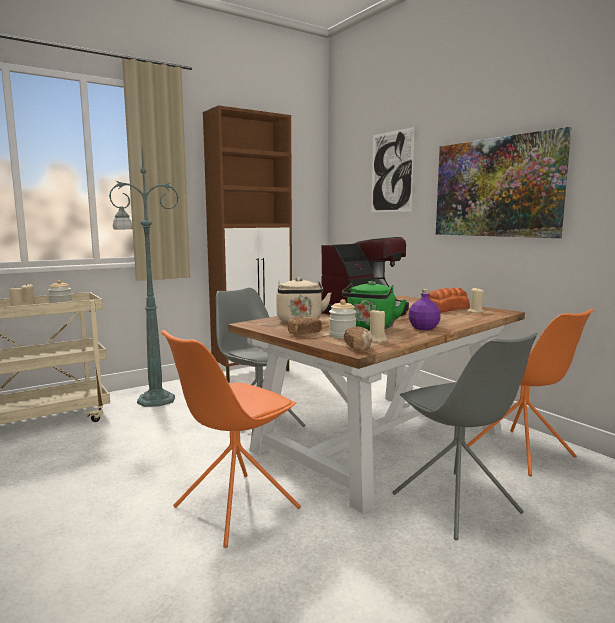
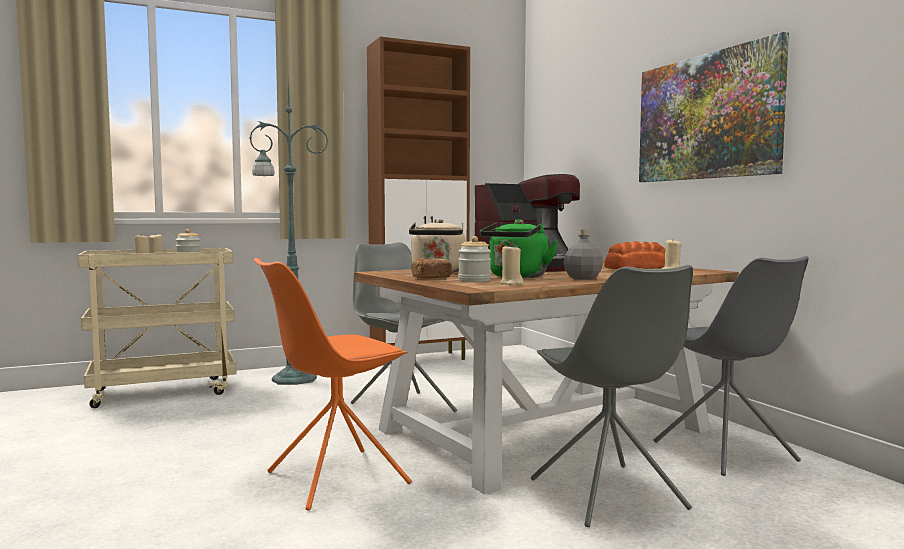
camera: 10 degrees right, 5 degrees down
(358, 347) = (480, 287): bread -> none
(391, 172) = (592, 110): picture -> none
(423, 328) = (582, 278): purple bottle -> grey bottle
(521, 452) = (725, 452): orange chair -> grey chair

